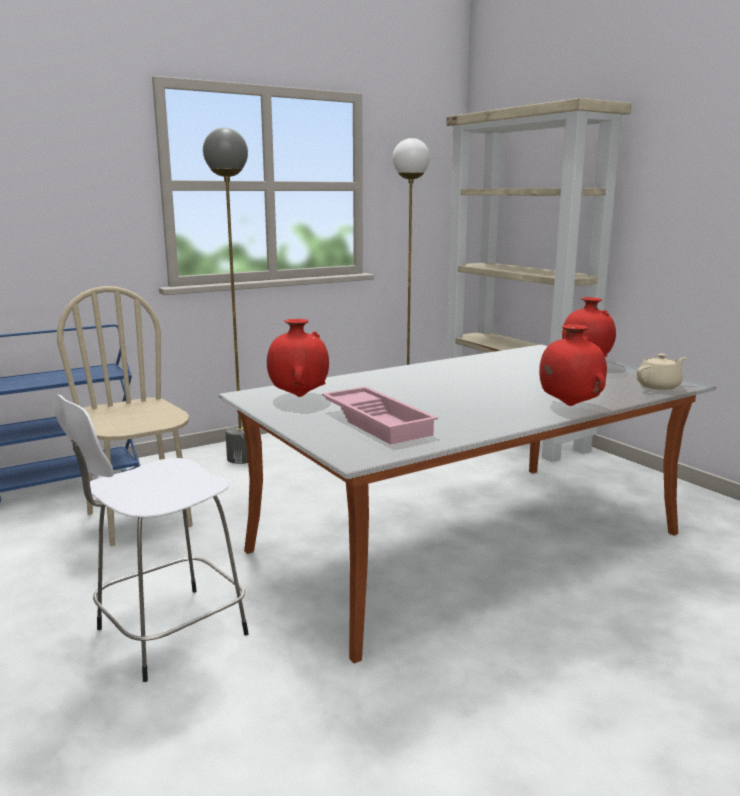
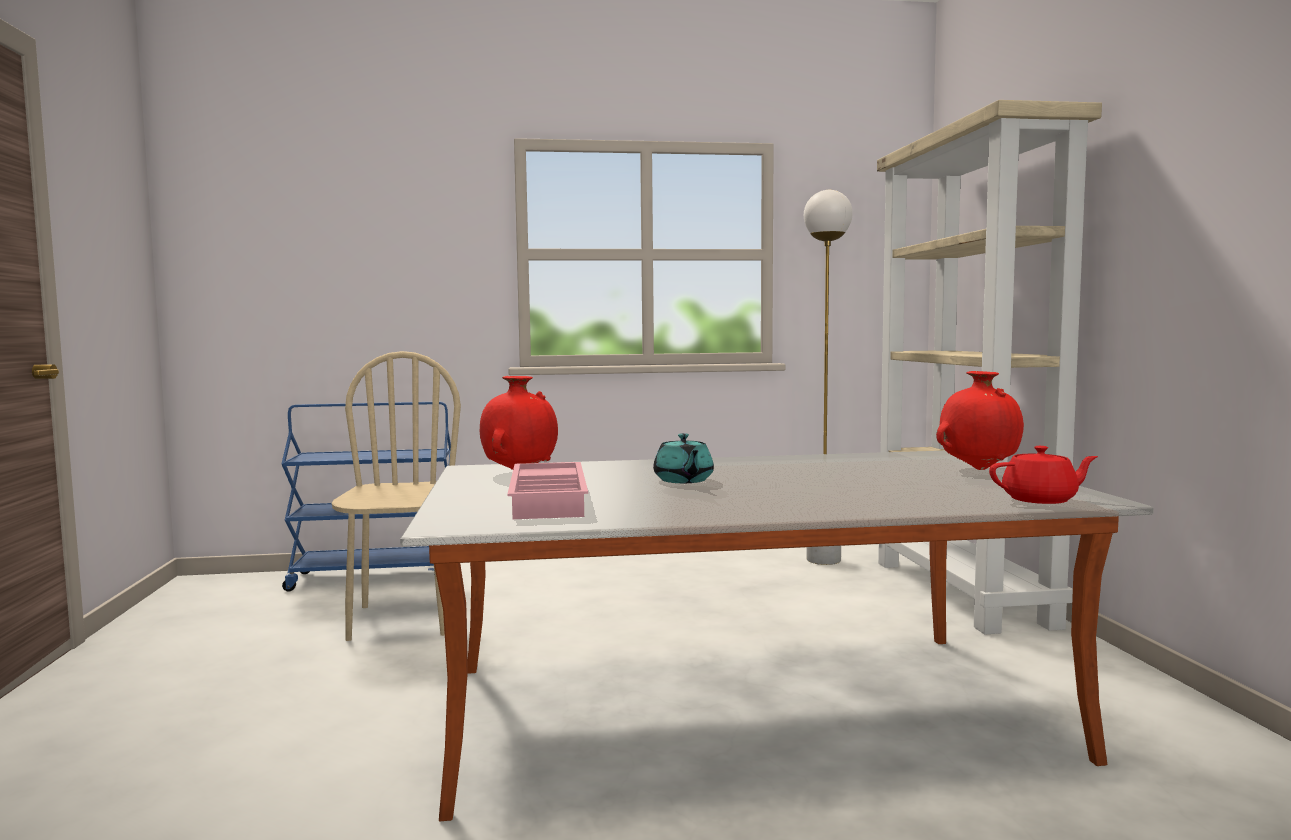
camera: 25 degrees right, 10 degrees down
(166, 634) = (290, 737): white stool -> none
(241, 458) = (576, 576): grey floor lamp -> none
(431, 392) = (683, 480): none -> turquoise teapot
(569, 405) = (843, 506): red vase -> none
(659, 386) = (1041, 500): beige teapot -> red teapot

